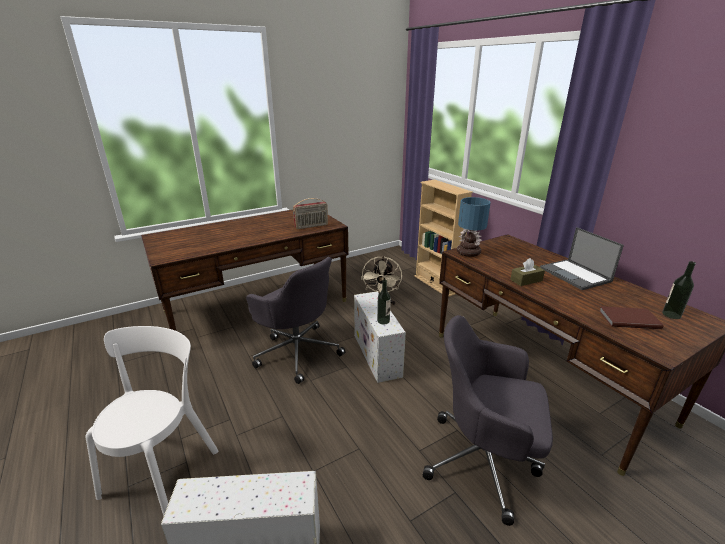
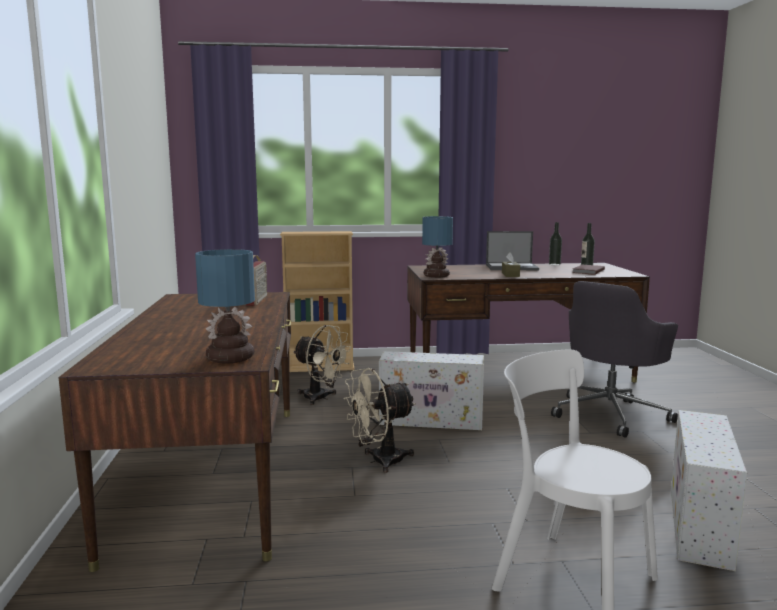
camera: 65 degrees left, 15 degrees down
(171, 253) = (229, 358): none -> table lamp
(297, 351) = (379, 461): grey office chair -> beige fan
(383, 321) = (454, 358): bottle -> bottle (554, 264)

